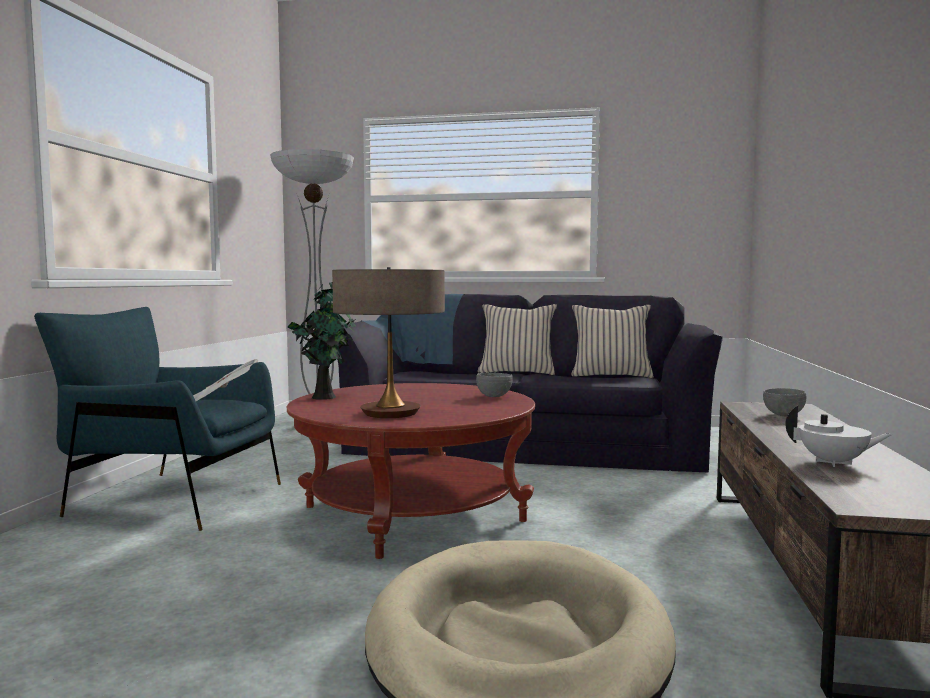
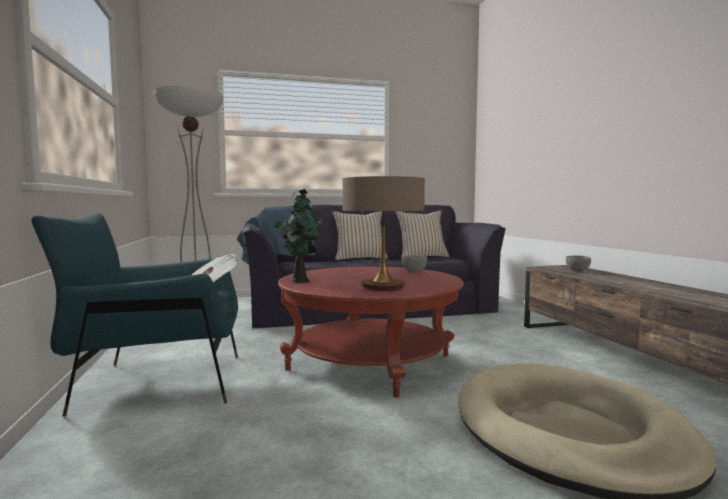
camera: 25 degrees left, 0 degrees up
(834, 463) = (671, 292): white teapot -> none

